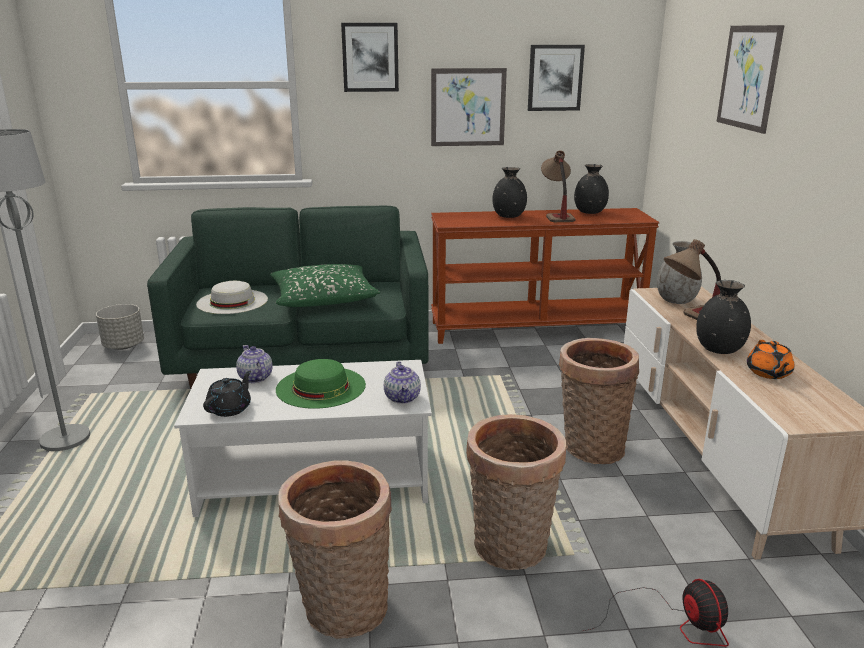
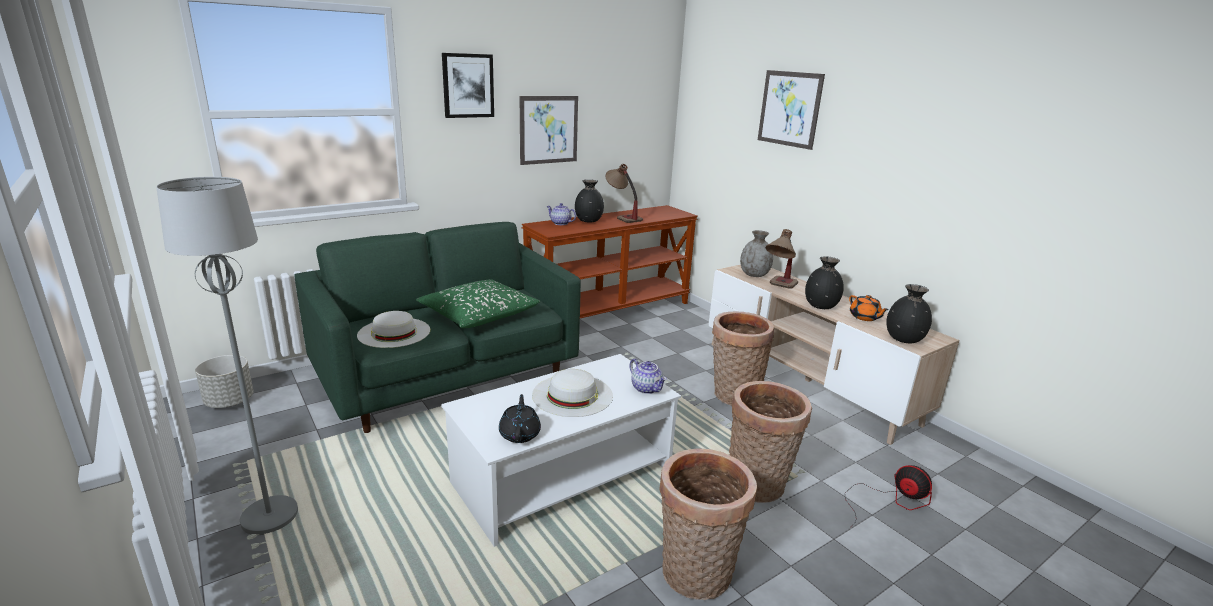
camera: 30 degrees left, 0 degrees up
(255, 378) = (505, 400): teapot -> teapot (560, 223)
(321, 387) = (572, 395): green hat -> white hat
(555, 78) = (612, 104): picture -> none
(590, 212) = (642, 212): black vase -> black vase (904, 339)

